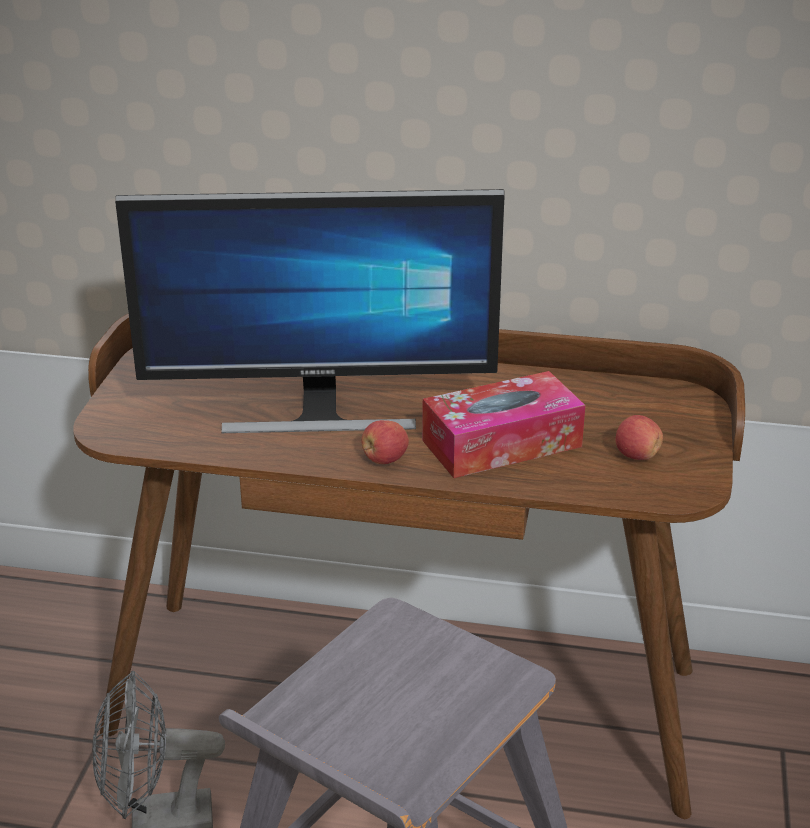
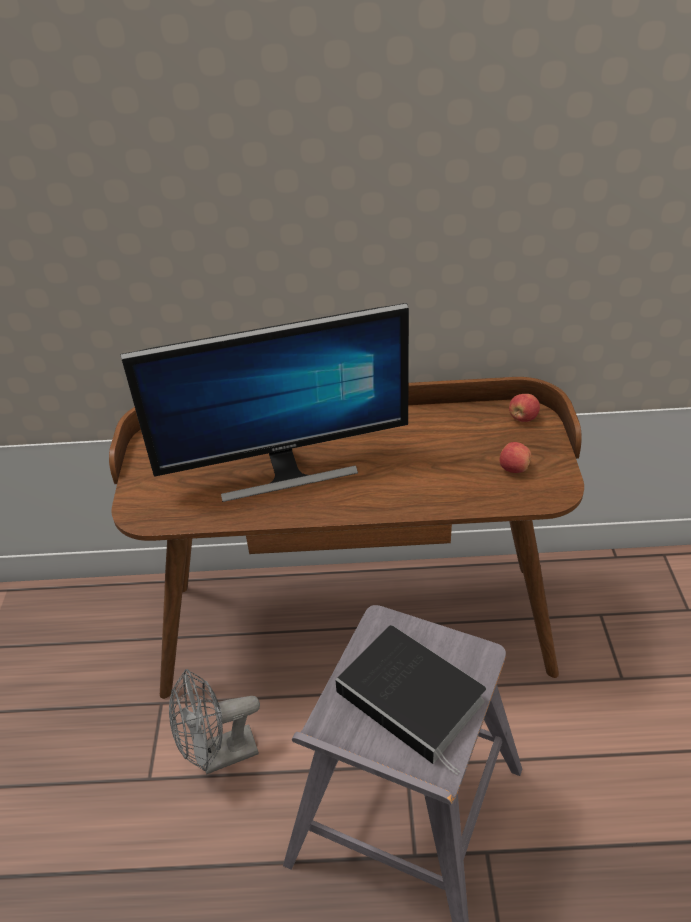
camera: 10 degrees left, 10 degrees up
(384, 459) = (345, 504): apple -> apple (523, 418)
(405, 710) = (414, 698): none -> book
(501, 443) = (420, 475): tissue box -> none

